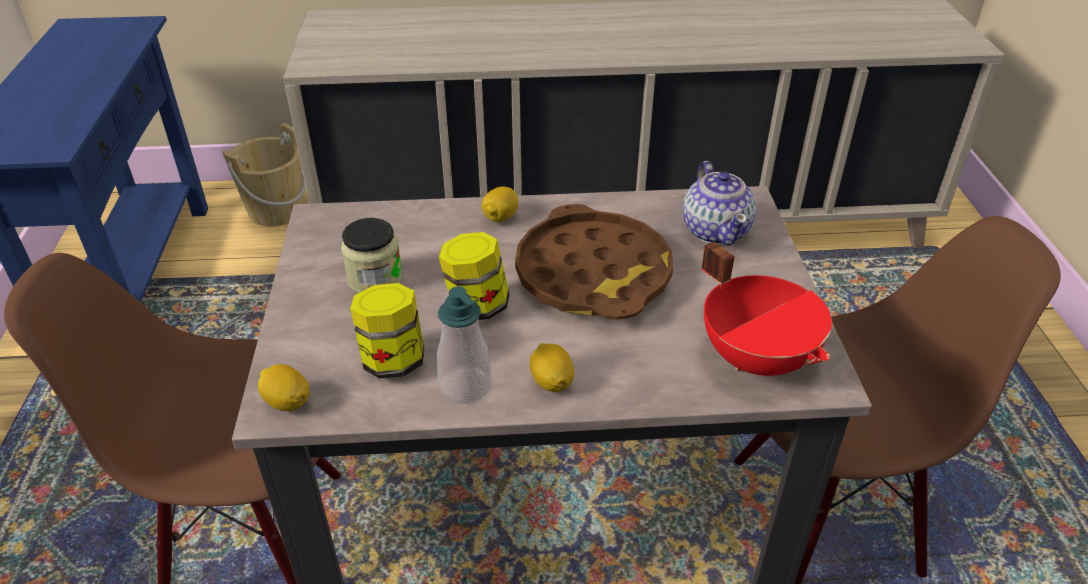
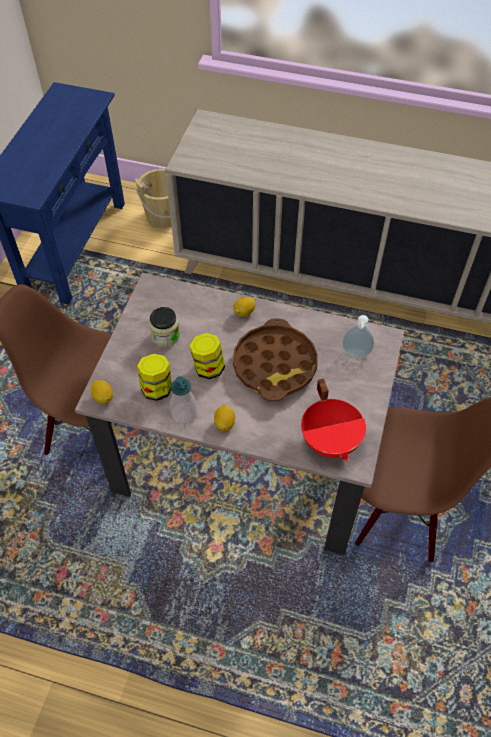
camera: 20 degrees right, 15 degrees up
(716, 230) = (355, 354): teapot -> soap dispenser

